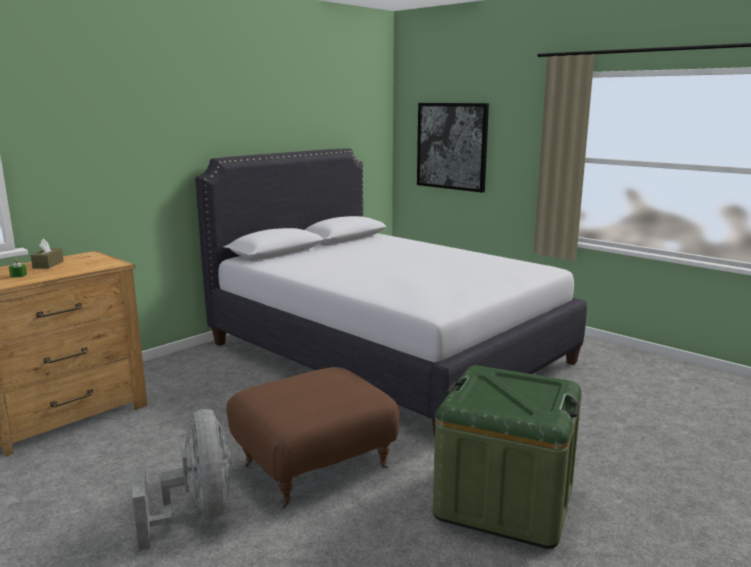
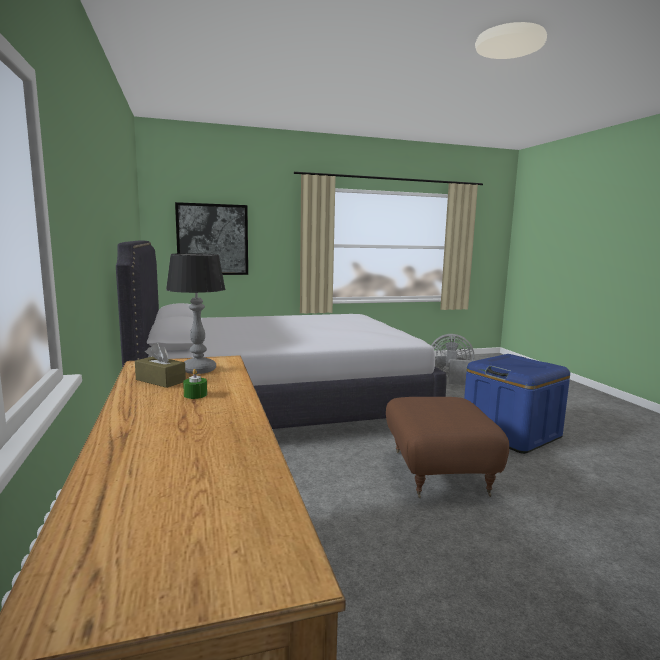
camera: 60 degrees left, 5 degrees down
(81, 265) = (199, 370): none -> table lamp
(197, 514) = (482, 533): grey fan -> grey fan (451, 379)
(504, 501) = (511, 433): green storage box -> blue storage box

